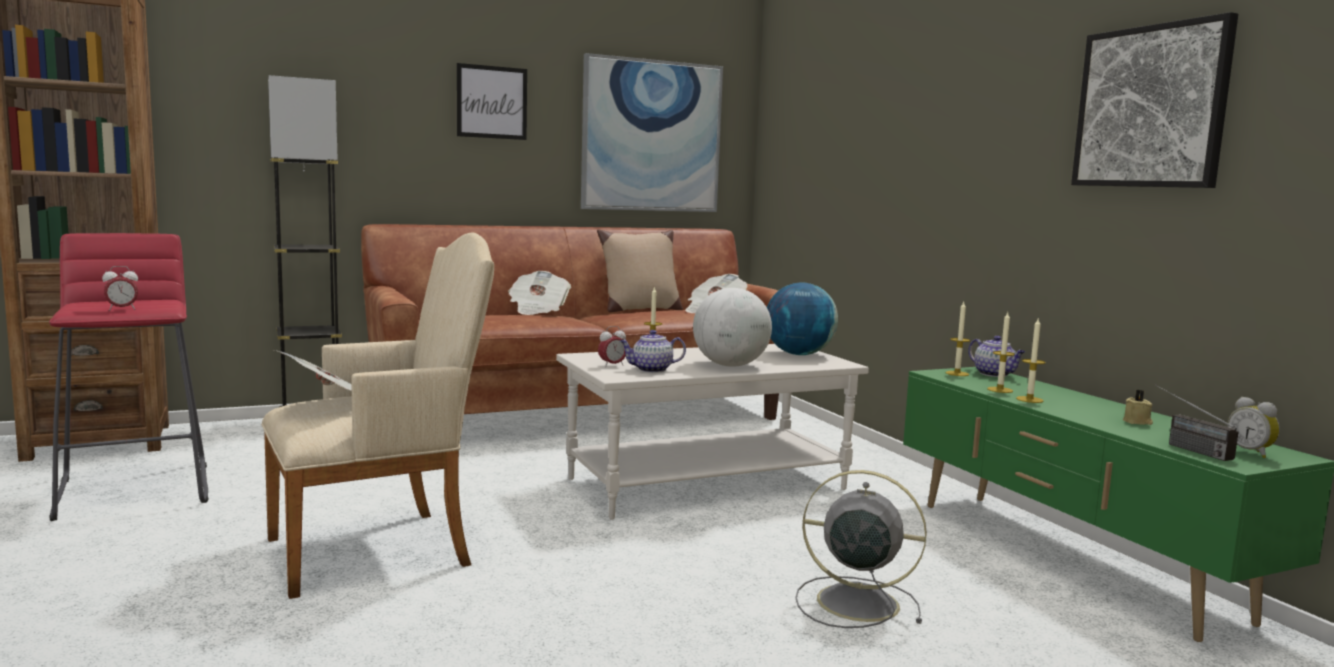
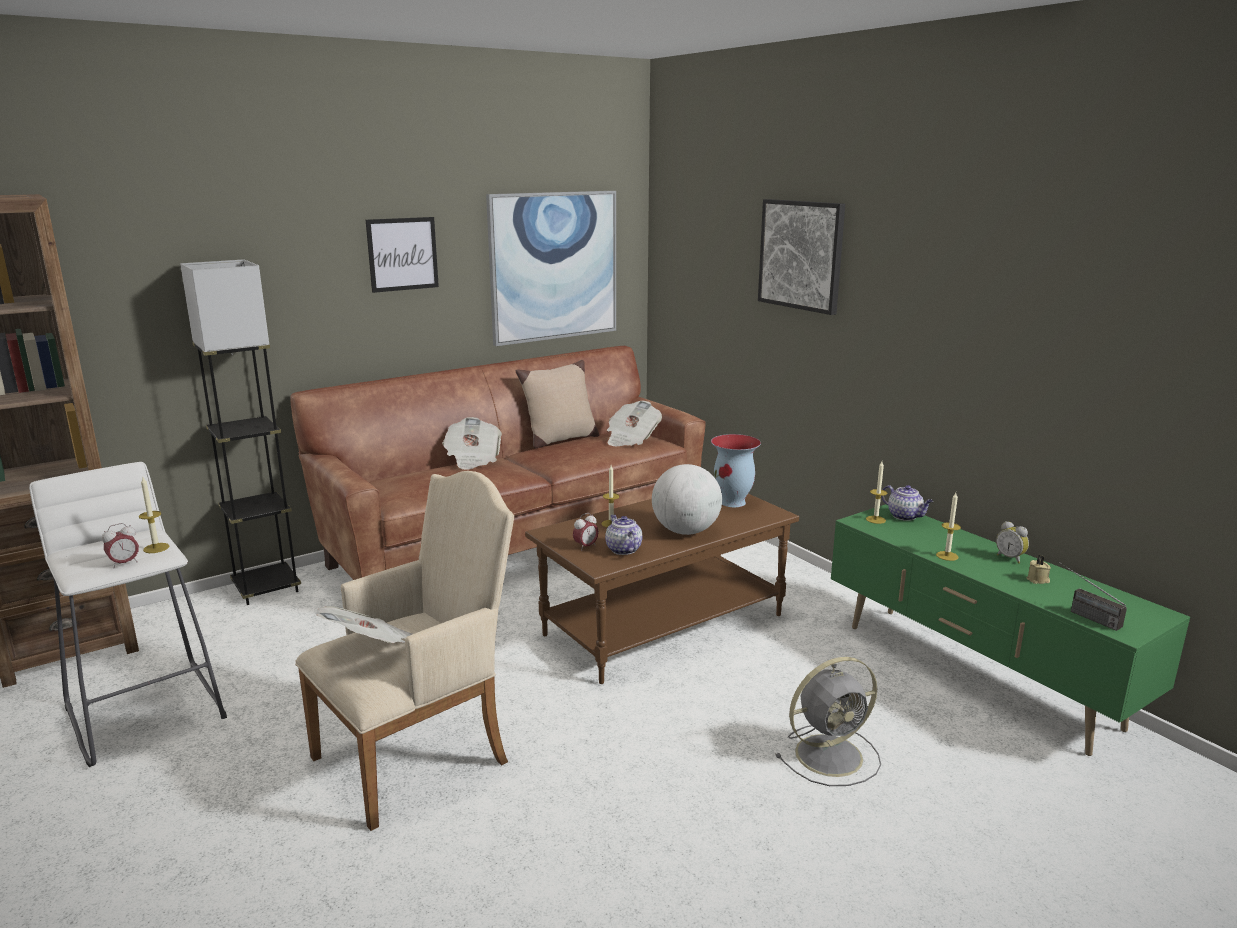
camera: 10 degrees left, 10 degrees up
(135, 490) = (147, 711): red stool -> white stool
(651, 370) = (623, 549): teapot -> teapot turned 90 degrees clockwise
(707, 483) = (663, 624): white coffee table -> brown coffee table
(799, 354) = (733, 502): globe -> vase
(853, 602) = (831, 754): grey fan -> grey fan turned 150 degrees clockwise
(1000, 390) = (919, 543): candle -> candle (156, 548)
(1151, 107) = (1048, 311): picture -> picture (801, 255)
(1251, 453) = (1131, 615): alarm clock -> alarm clock (1010, 558)

